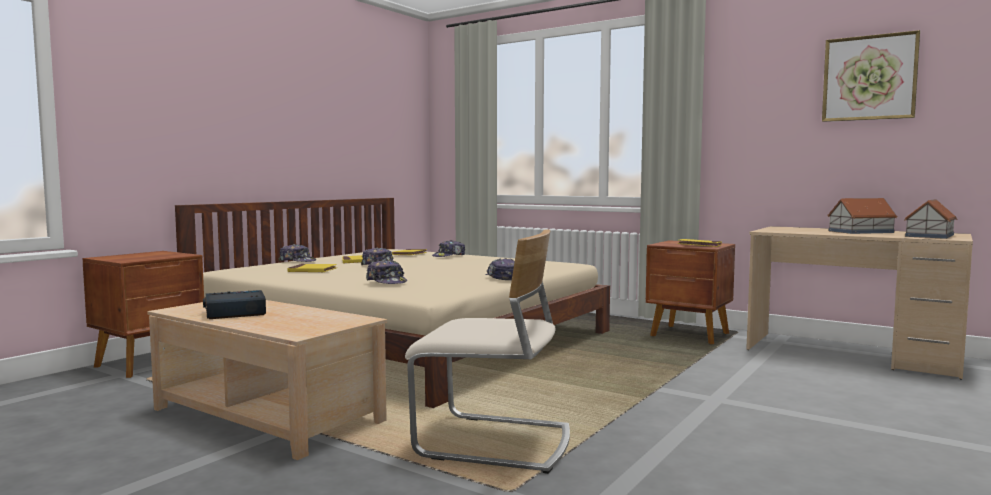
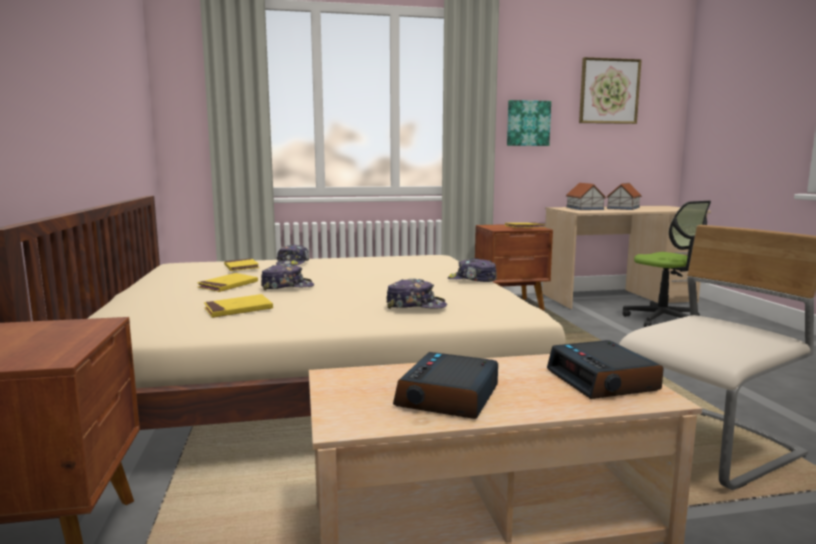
camera: 45 degrees left, 5 degrees up
(297, 261) = (141, 299): cap -> none
(313, 325) = (603, 380): none -> alarm clock
(751, 126) = (528, 123): none -> picture
(828, 380) = (663, 320): none -> office chair
(929, 235) = (669, 208): toy house -> toy house (584, 208)

